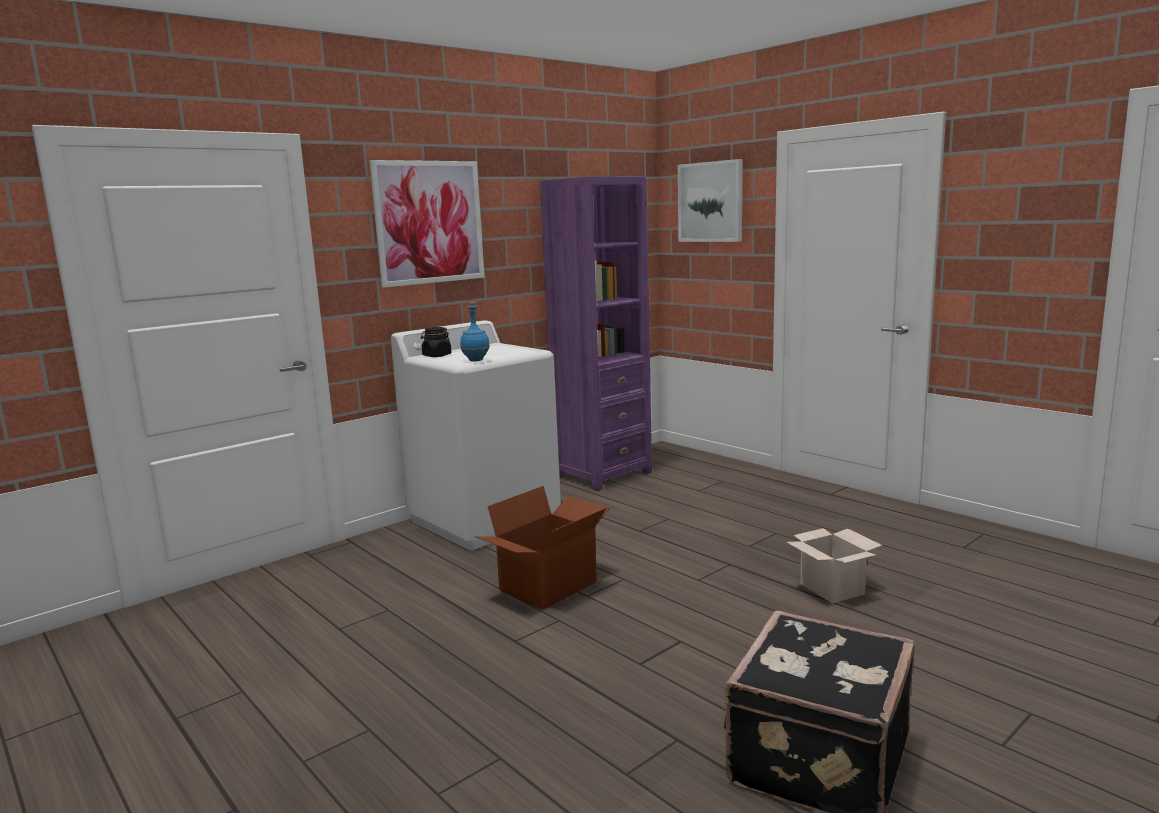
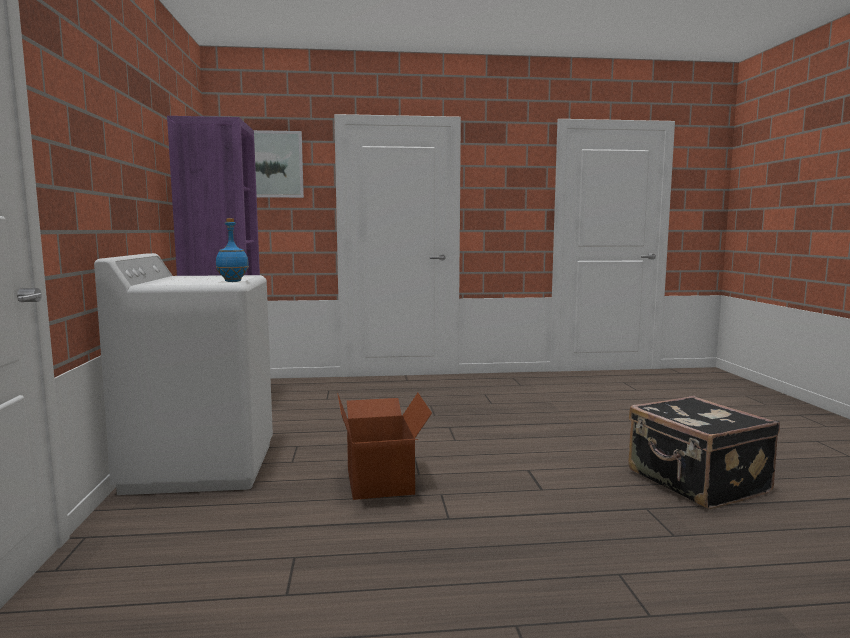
camera: 55 degrees left, 5 degrees down
(429, 222) = (107, 133): picture -> none
(436, 355) = (164, 283): black jar -> none
(833, 589) = (522, 419): cardboard box -> none

